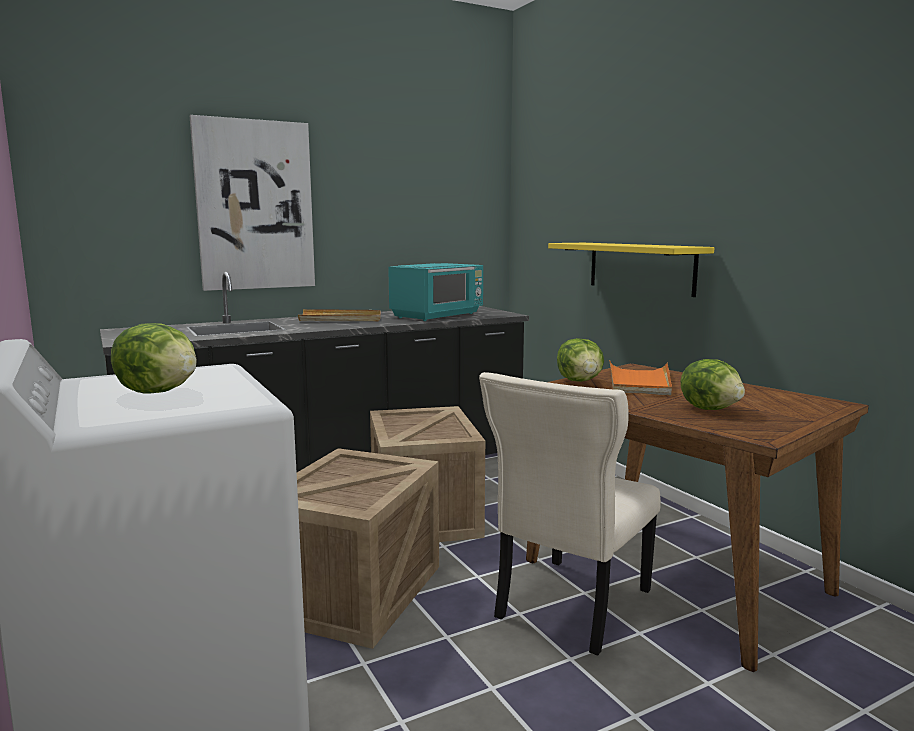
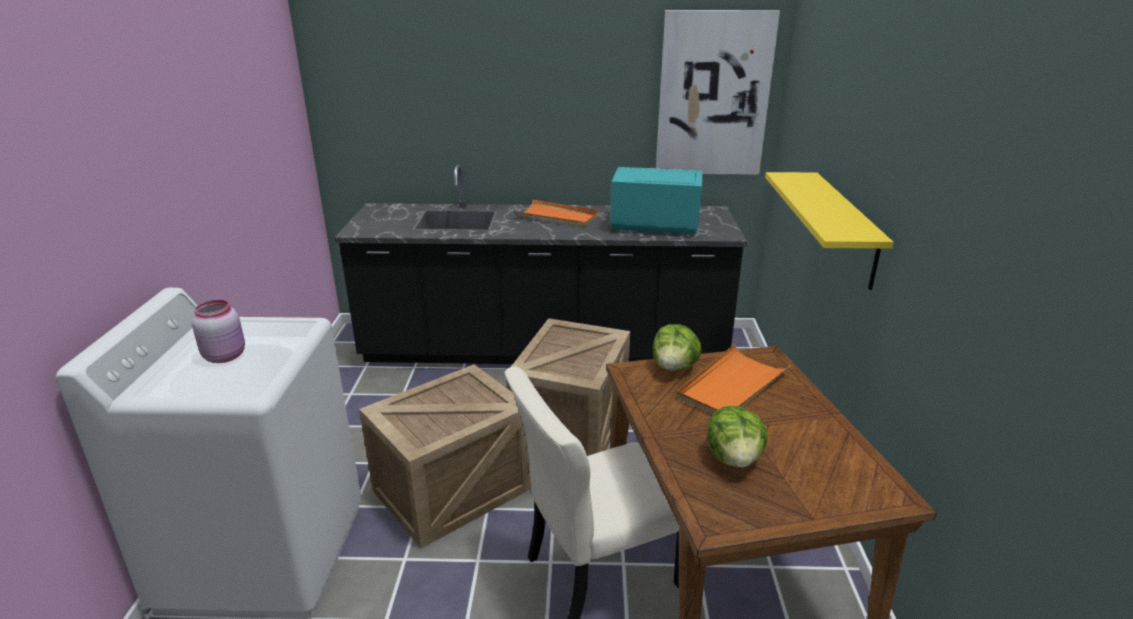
camera: 30 degrees right, 15 degrees up
(160, 391) = (225, 355): lettuce -> pink jar
(255, 205) = (493, 99): picture -> picture (713, 95)
(341, 319) = (557, 217): beige tray -> orange tray
(438, 315) = (653, 225): turquoise microwave -> turquoise microwave turned 150 degrees counterclockwise

